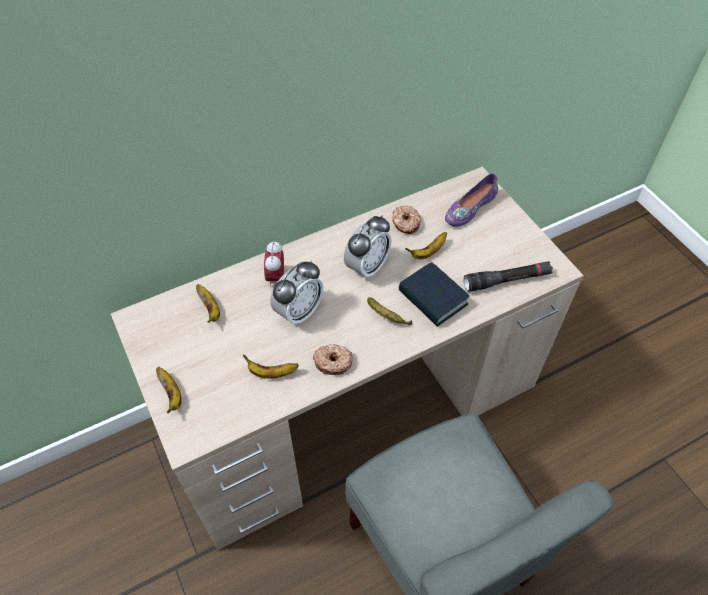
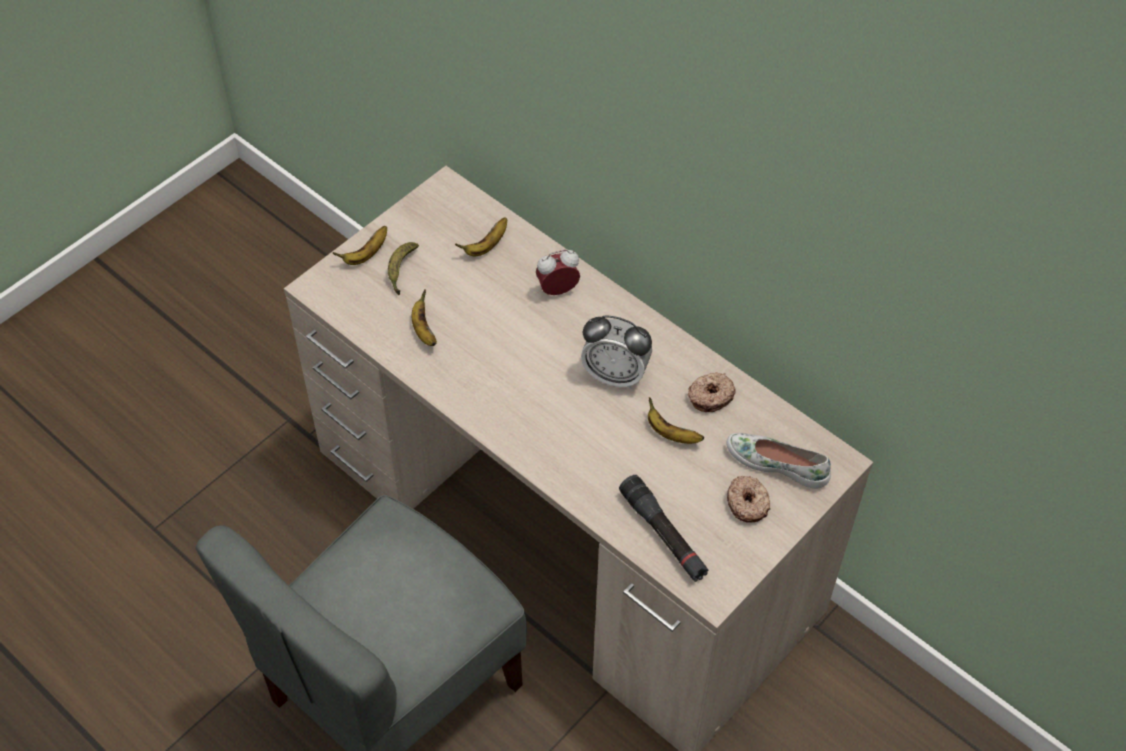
camera: 70 degrees right, 0 degrees up
(299, 312) = (516, 328): alarm clock -> none
(333, 362) = (460, 381): donut -> donut (748, 503)
(386, 316) = (546, 416): banana -> banana (401, 270)
(432, 298) = (595, 457): book -> none
(469, 208) = (777, 463): purple shoe -> white shoe

